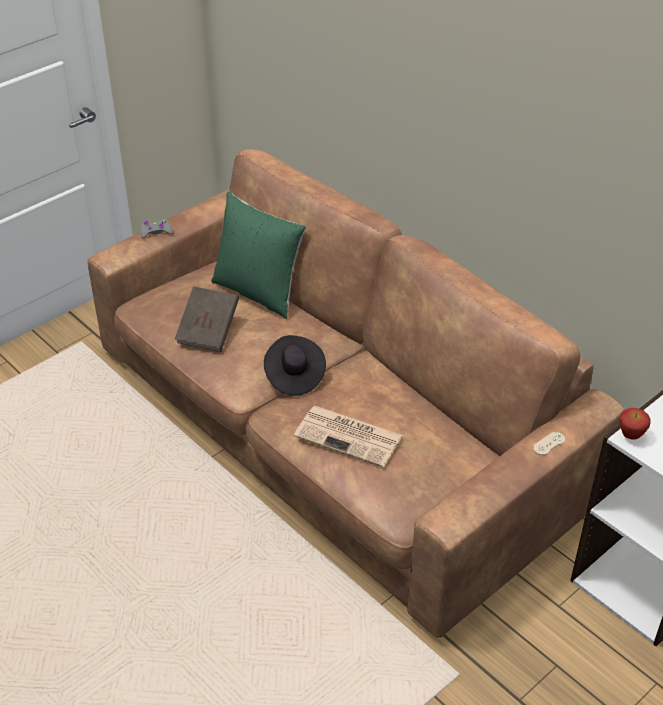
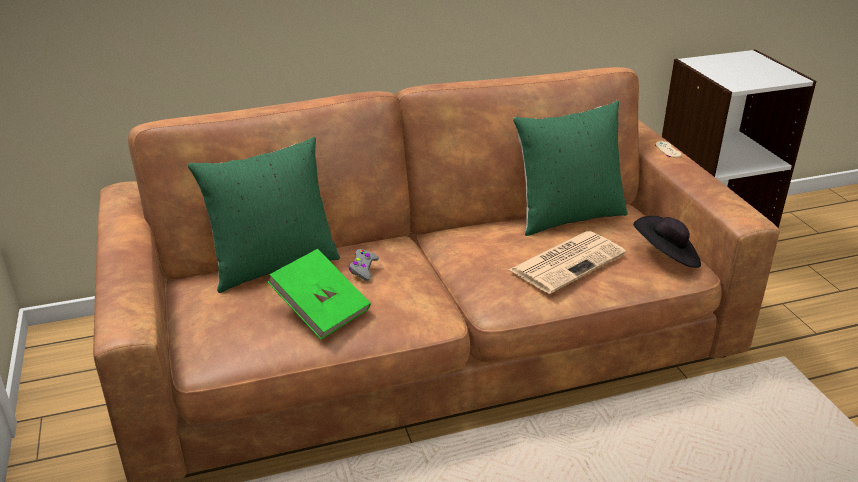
camera: 65 degrees left, 10 degrees down
(156, 232) = (122, 277): grey game controller -> grey game controller (363, 269)
(208, 331) = (321, 310): brown book -> green book
(294, 376) = (442, 276): black hat -> black hat (666, 257)
(440, 423) = (567, 216): none -> green pillow
(630, 436) = (732, 84): apple -> none

